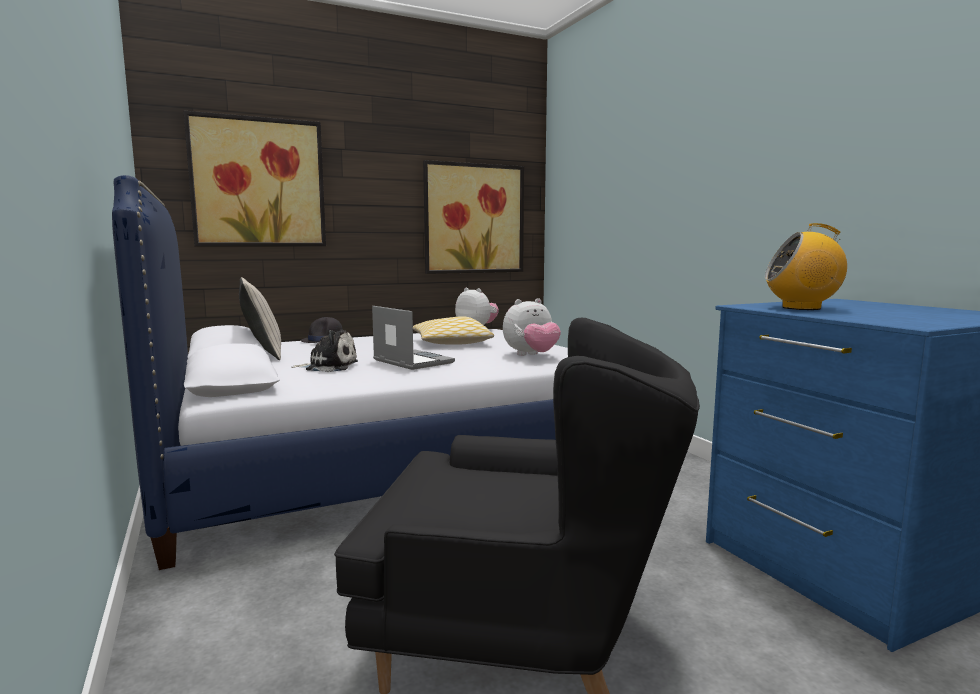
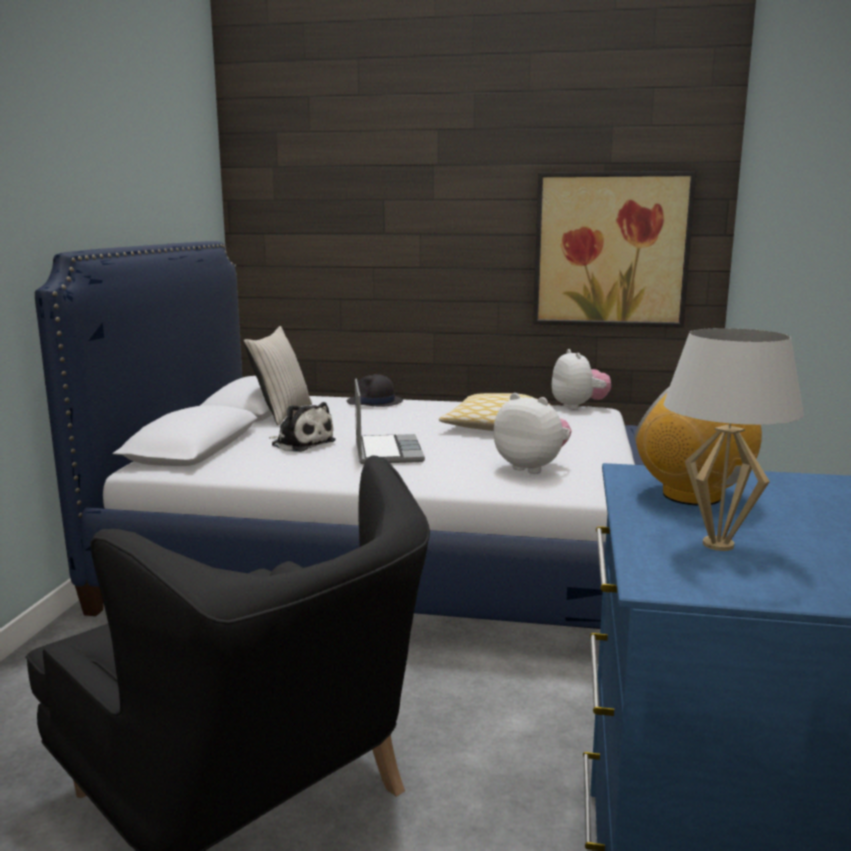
camera: 35 degrees right, 5 degrees up
(258, 183) = (337, 212): picture -> none
(531, 355) = (532, 467): plush toy -> plush toy turned 150 degrees counterclockwise
(880, 316) = (717, 545): none -> white table lamp

